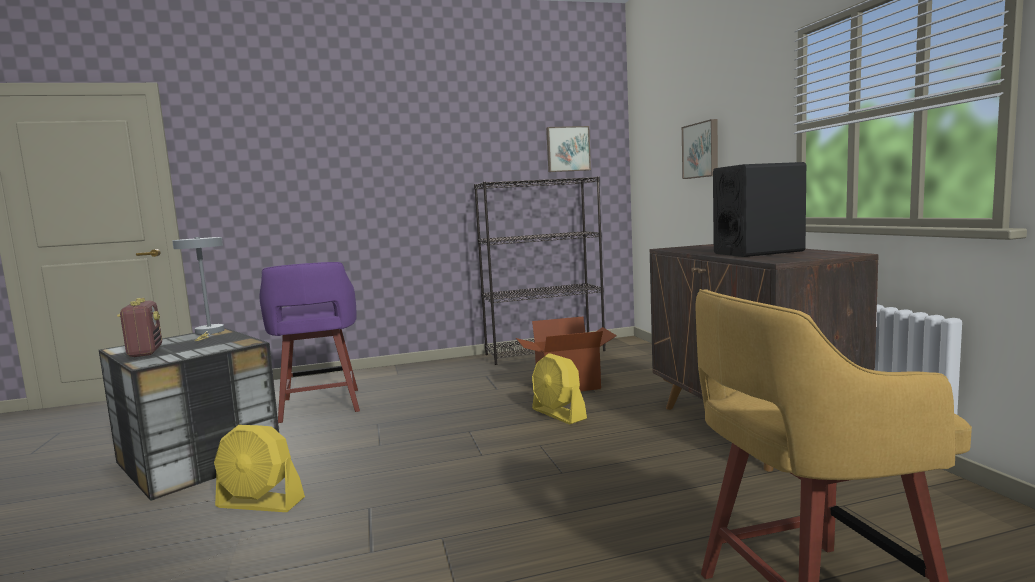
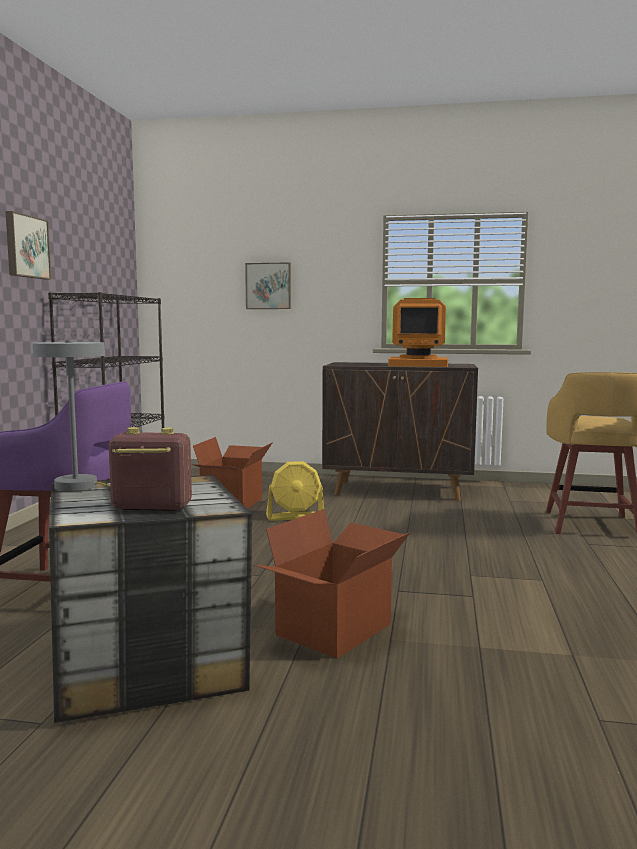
camera: 65 degrees left, 0 degrees up
(260, 503) = (335, 630): yellow fan -> cardboard box
(567, 149) = (105, 263): picture -> picture (26, 247)
(758, 252) = (418, 364): black speaker -> monitor

